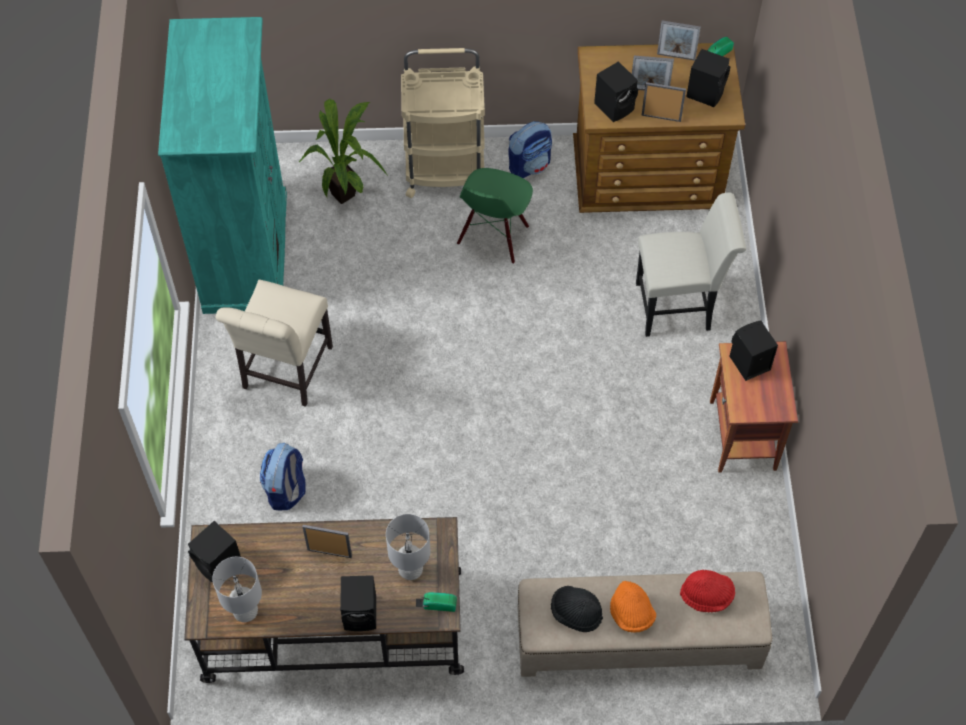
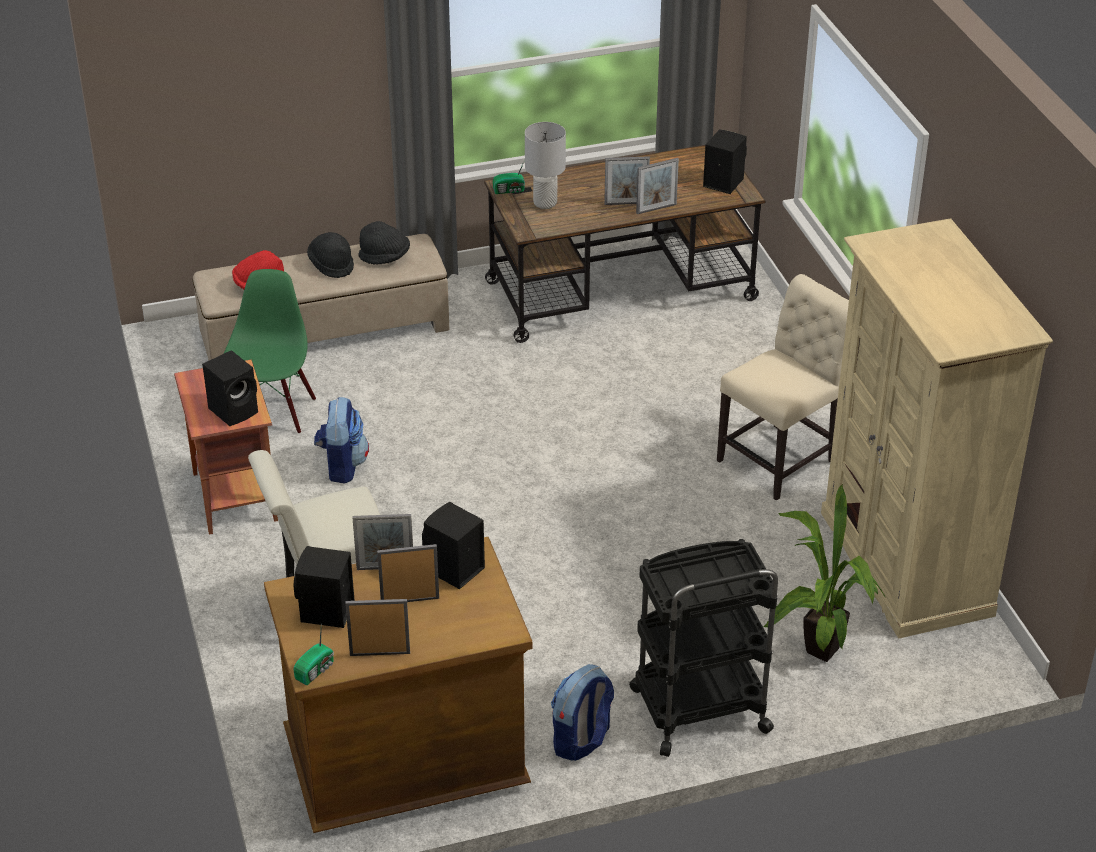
camera: 165 degrees right, 20 degrees down
(245, 612) = (680, 162): grey table lamp -> none
(246, 252) = (904, 563): turquoise wardrobe -> beige wardrobe
(284, 372) = (782, 459): beige chair -> beige chair turned 45 degrees clockwise
(286, 490) = (721, 369): backpack -> backpack (342, 466)
(303, 537) = (656, 209): none -> picture frame
(362, 613) = (577, 176): black speaker -> none
(444, 171) = (699, 709): beige cart -> black cart
(494, 236) = (598, 641): green chair -> green chair (273, 412)
(631, 613) = (332, 265): orange hat -> black hat

